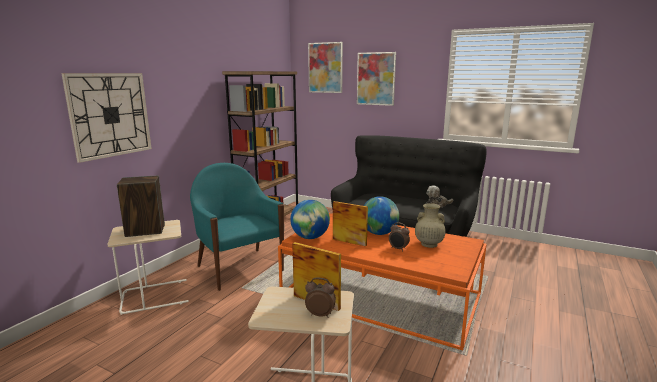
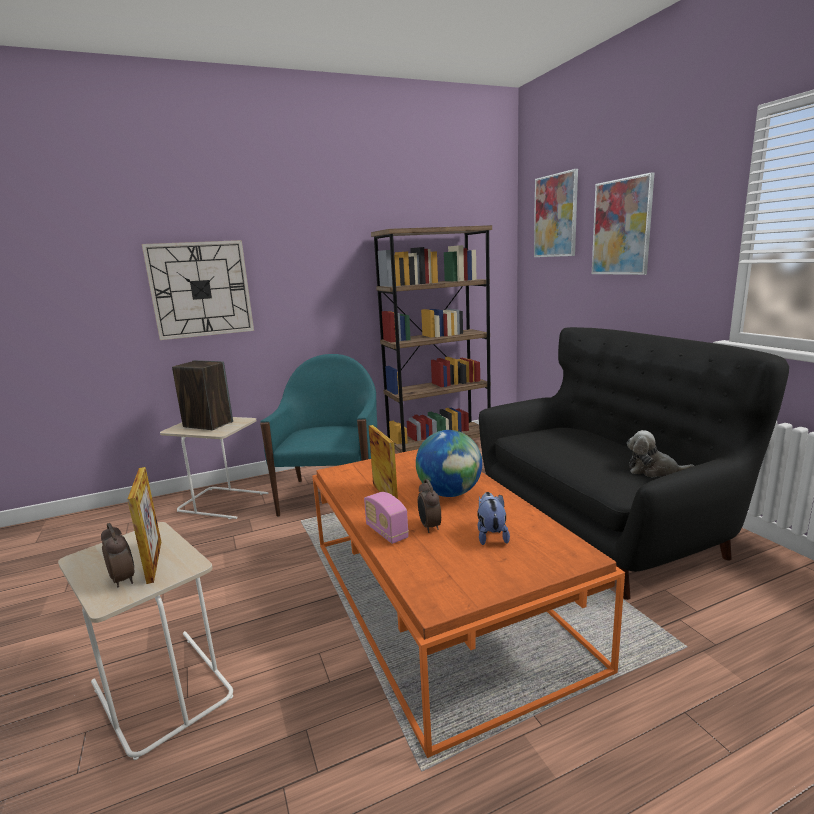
camera: 40 degrees right, 0 degrees up
(310, 237) = (353, 474): globe -> none
(384, 257) = (386, 532): none -> radio
(428, 244) = (491, 535): beige vase -> plush toy

